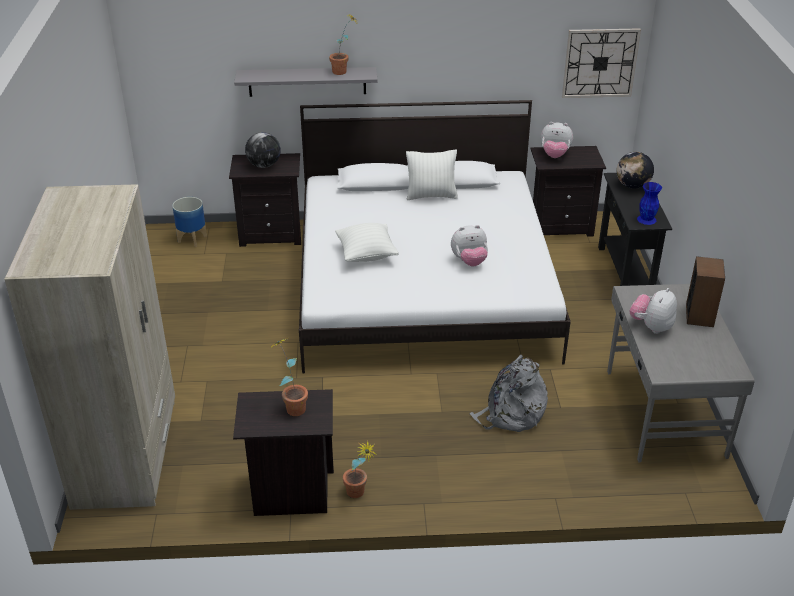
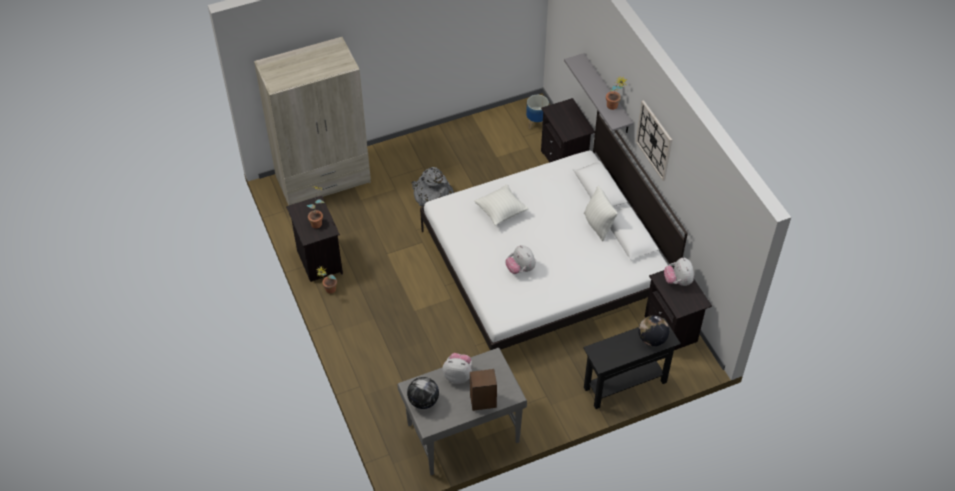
camera: 70 degrees right, 15 degrees up
(264, 165) = (566, 119): globe -> globe (423, 401)
(511, 414) = (427, 347): grey backpack -> grey backpack (431, 195)
(600, 63) = (725, 254): wall clock -> wall clock (654, 140)
(647, 219) = (603, 356): blue vase -> none

